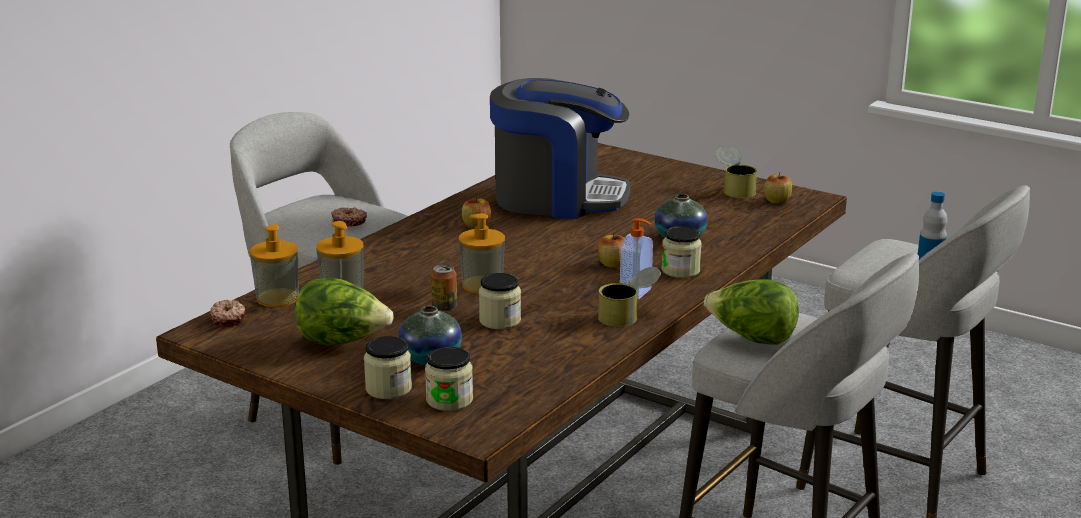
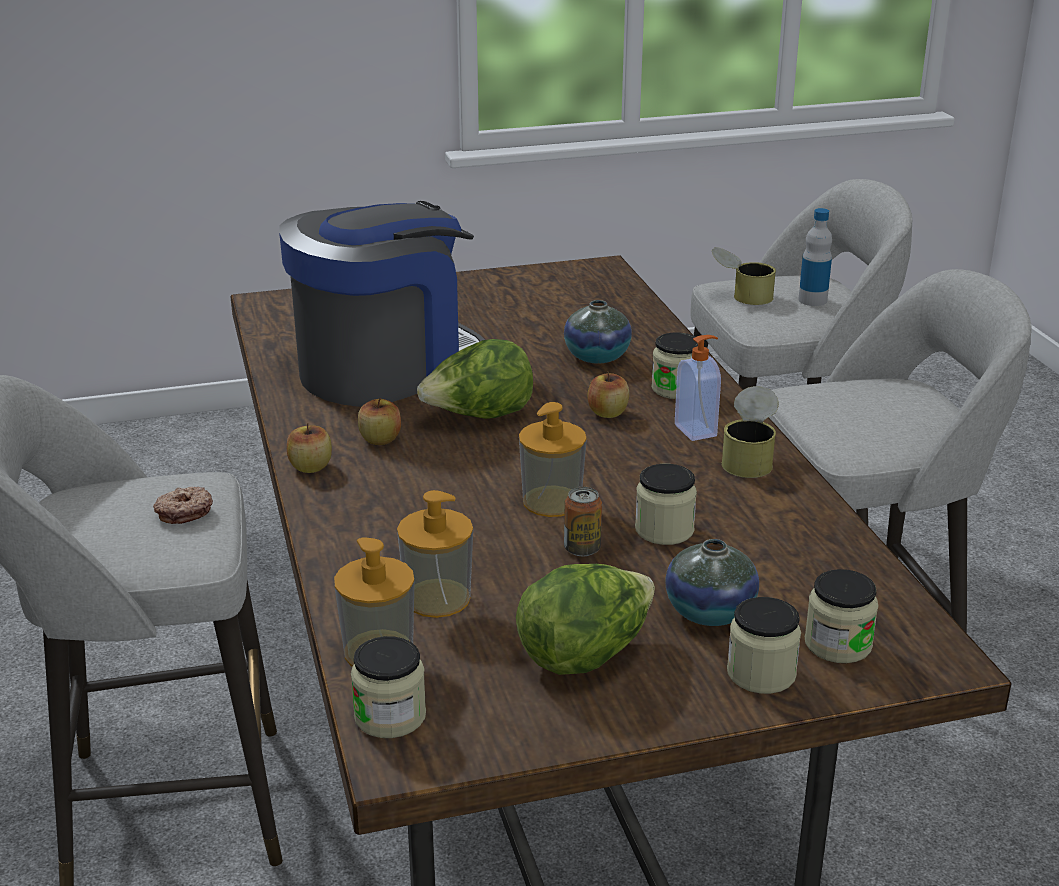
camera: 50 degrees left, 5 degrees up
(229, 319) = (390, 716): donut -> jar
(734, 189) = (520, 286): can -> can (741, 296)
(751, 339) = (849, 427): lettuce -> lettuce (479, 417)
(777, 201) = (581, 282): apple -> apple (310, 467)

